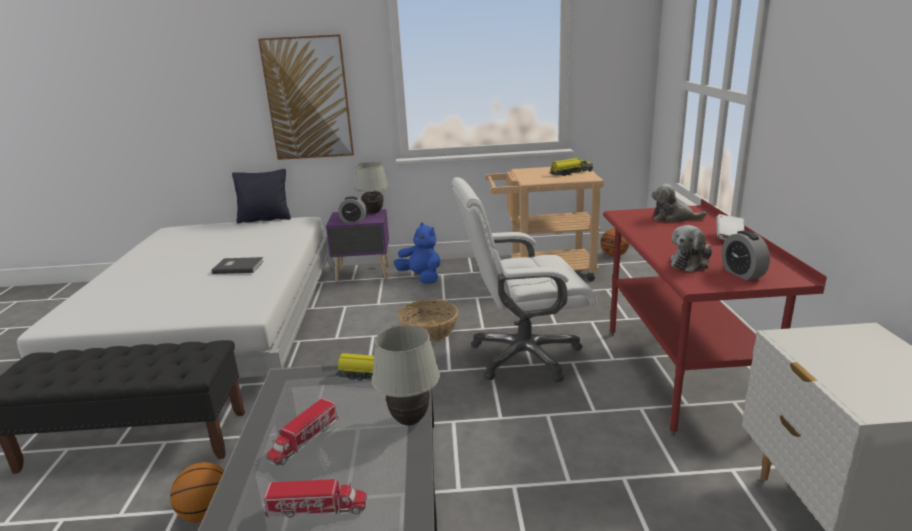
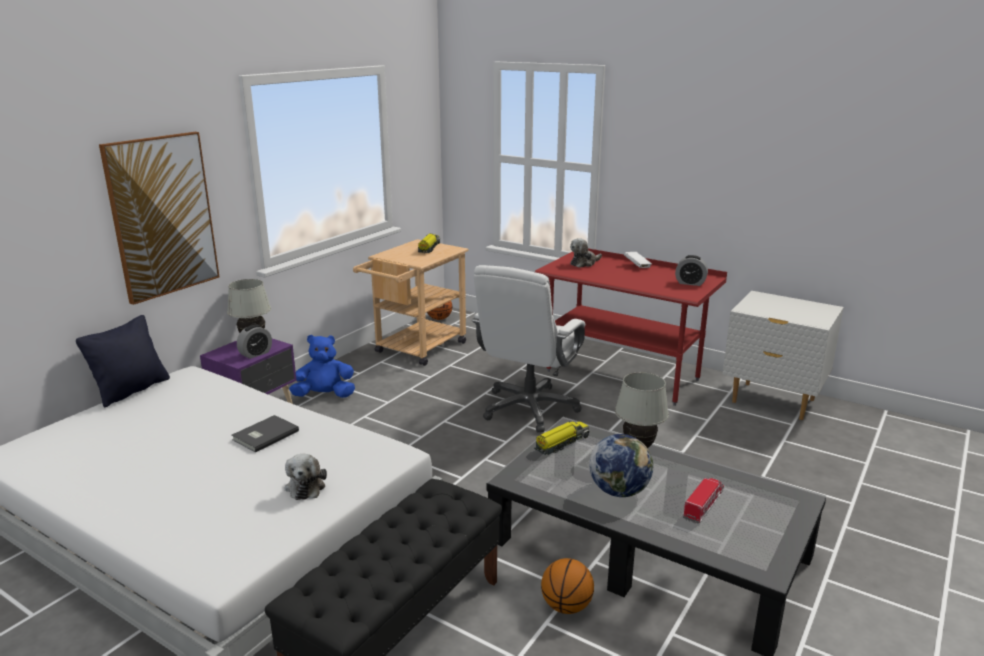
camera: 55 degrees left, 0 degrees up
(304, 440) = (619, 491): toy truck -> globe
(430, 331) = (433, 427): basket -> none
(691, 263) = (660, 285): plush toy -> plush toy (306, 486)

